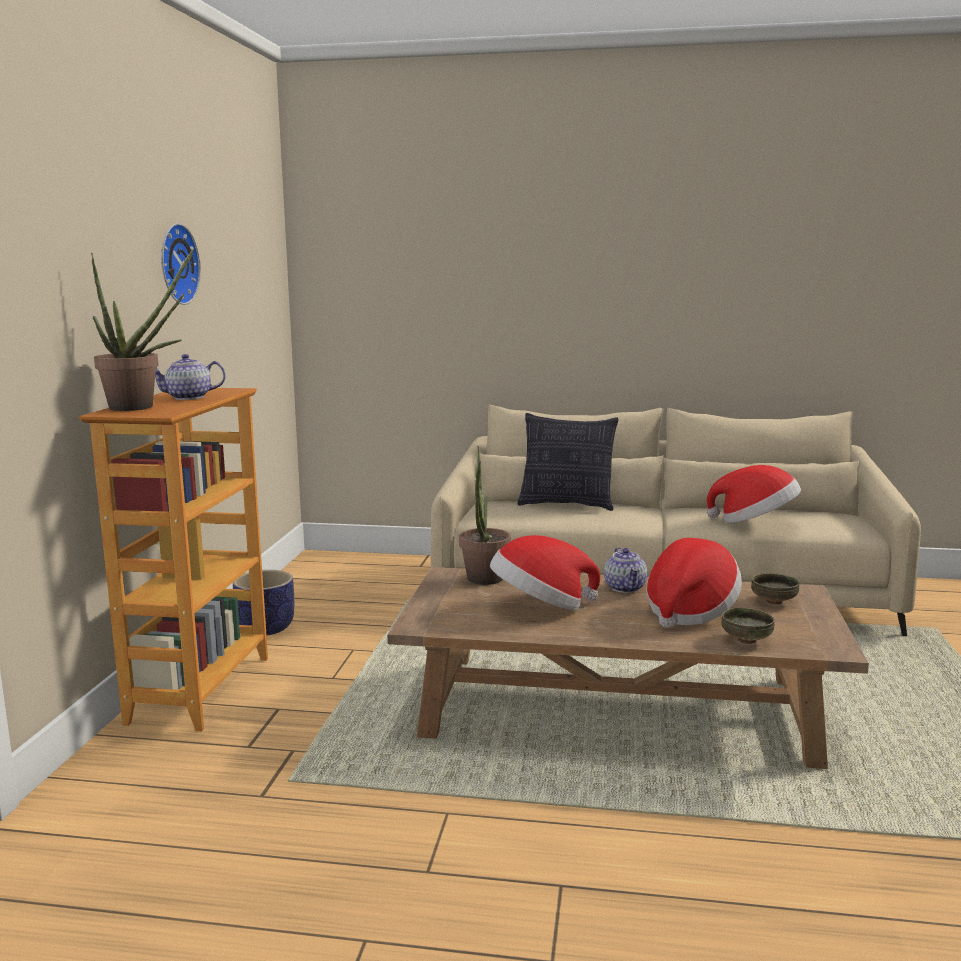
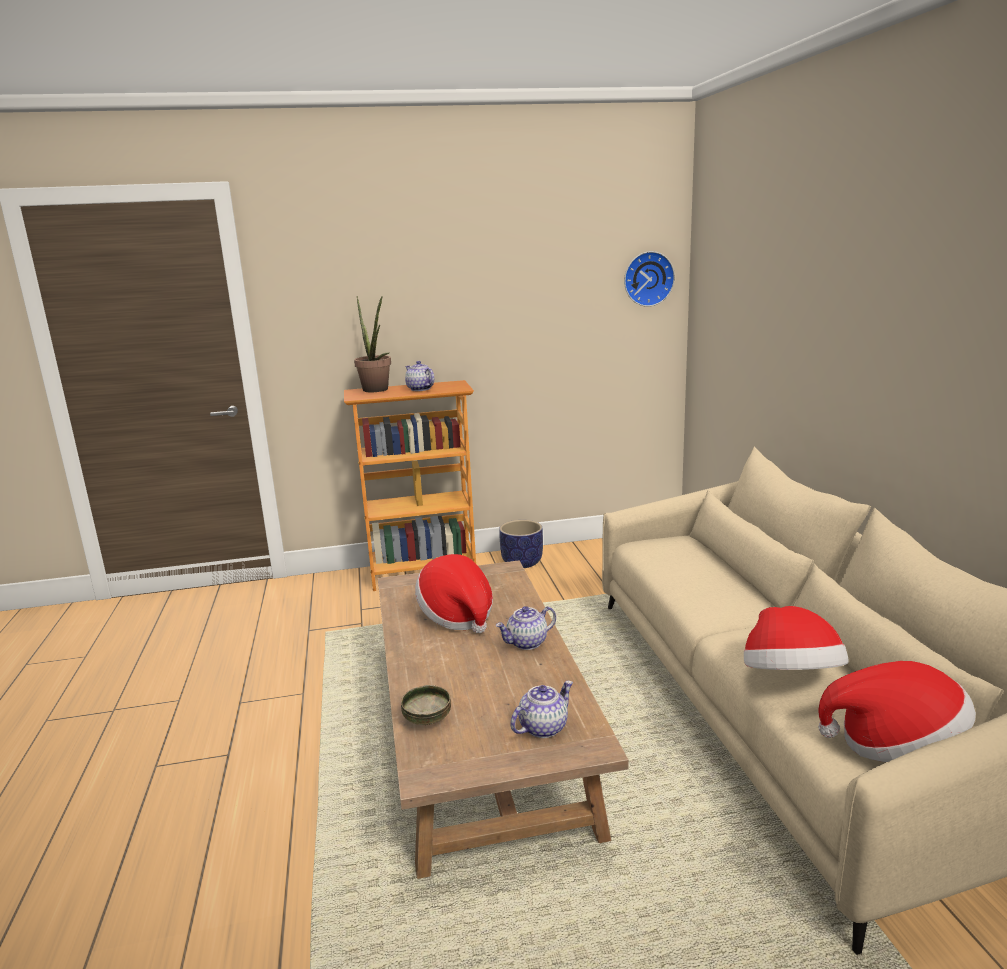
camera: 70 degrees right, 5 degrees up
(175, 264) = (481, 295): wall clock -> wall clock (647, 278)
(484, 581) = (499, 584): potted plant -> none
(567, 505) = (721, 570): pillow -> none
(690, 612) = (484, 682): hat -> hat (894, 745)
(773, 602) = (543, 727): bowl -> teapot

